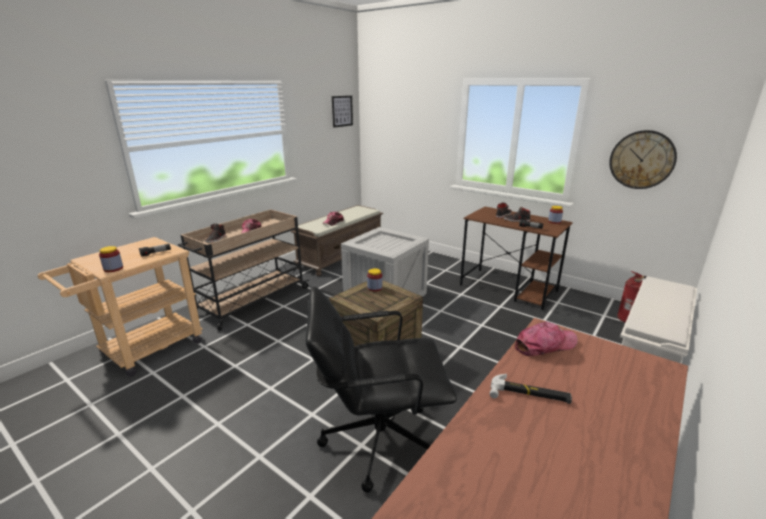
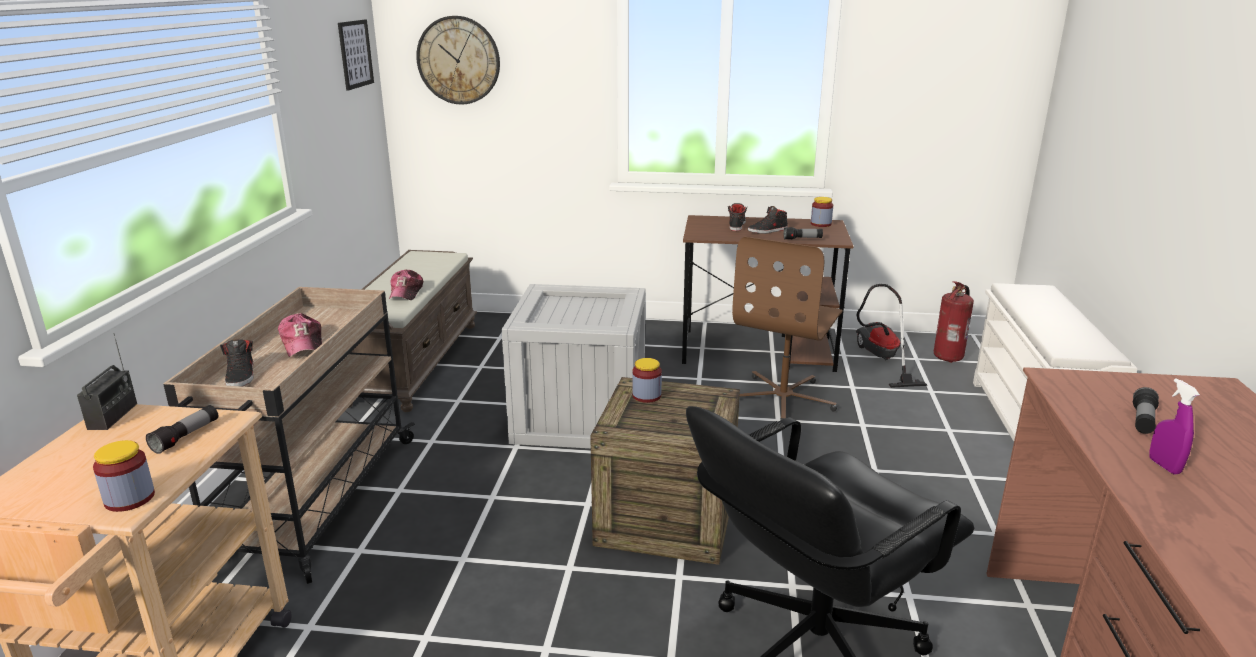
camera: 30 degrees left, 0 degrees up
(148, 241) = (113, 416): none -> radio
(496, 315) = (784, 399): none -> brown office chair
(529, 394) = (1164, 466): hammer -> purple spray bottle
(544, 345) = (1088, 400): cap -> none
(561, 367) = (1142, 421): none -> flashlight
(579, 310) = (880, 359): none -> vacuum cleaner
(642, 160) = (928, 110): wall clock -> wall clock (458, 60)

